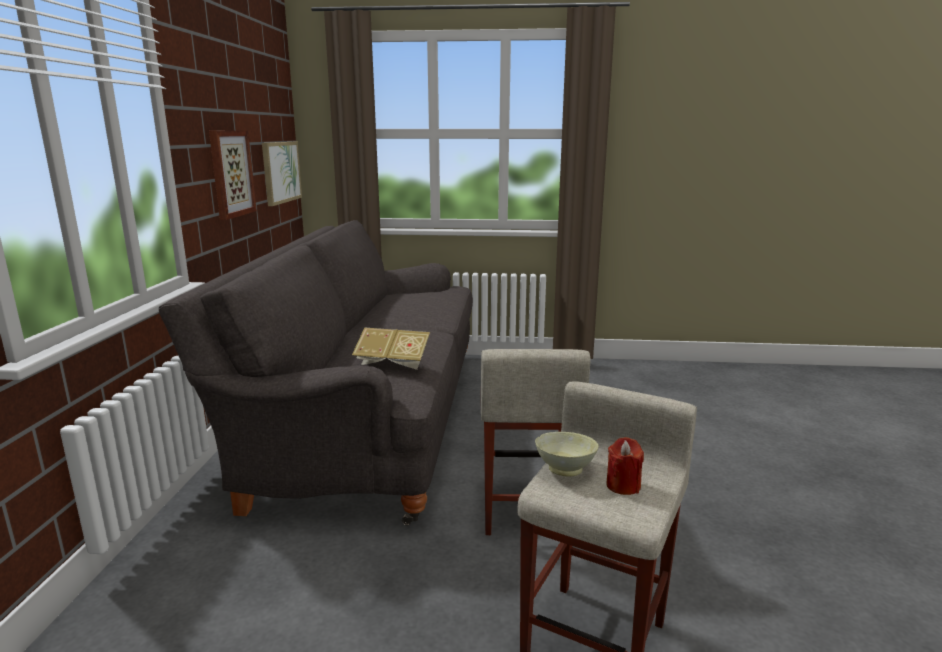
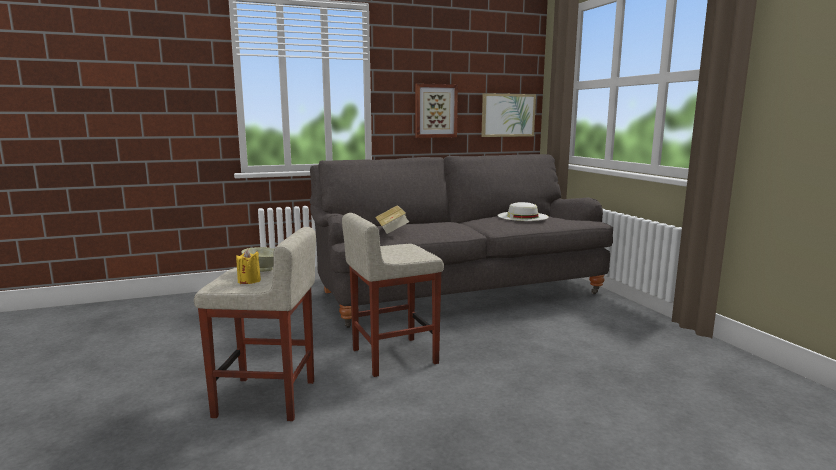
camera: 65 degrees right, 5 degrees down
(415, 300) = (522, 216): none -> white hat
(623, 485) = (249, 281): red candle -> yellow candle

